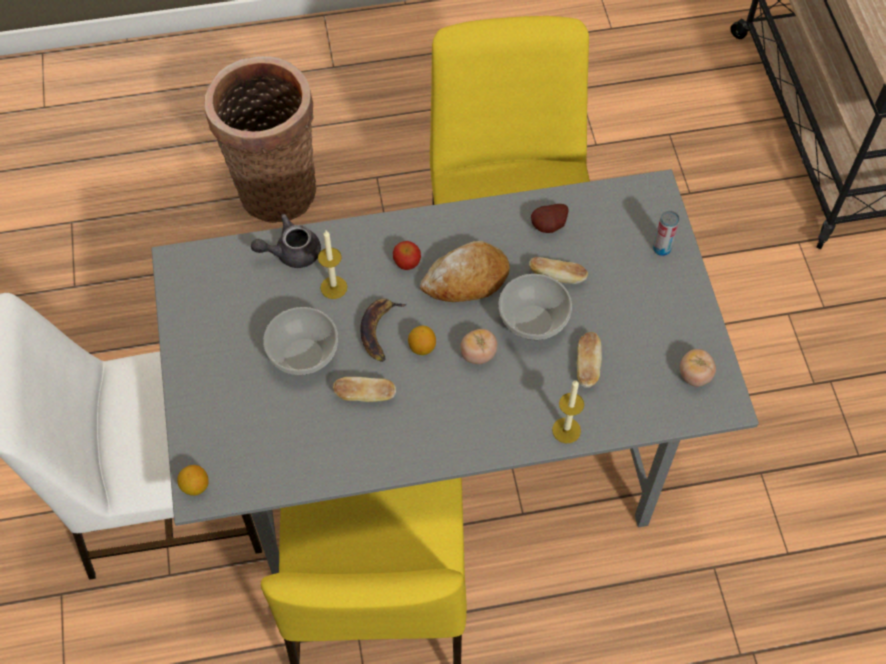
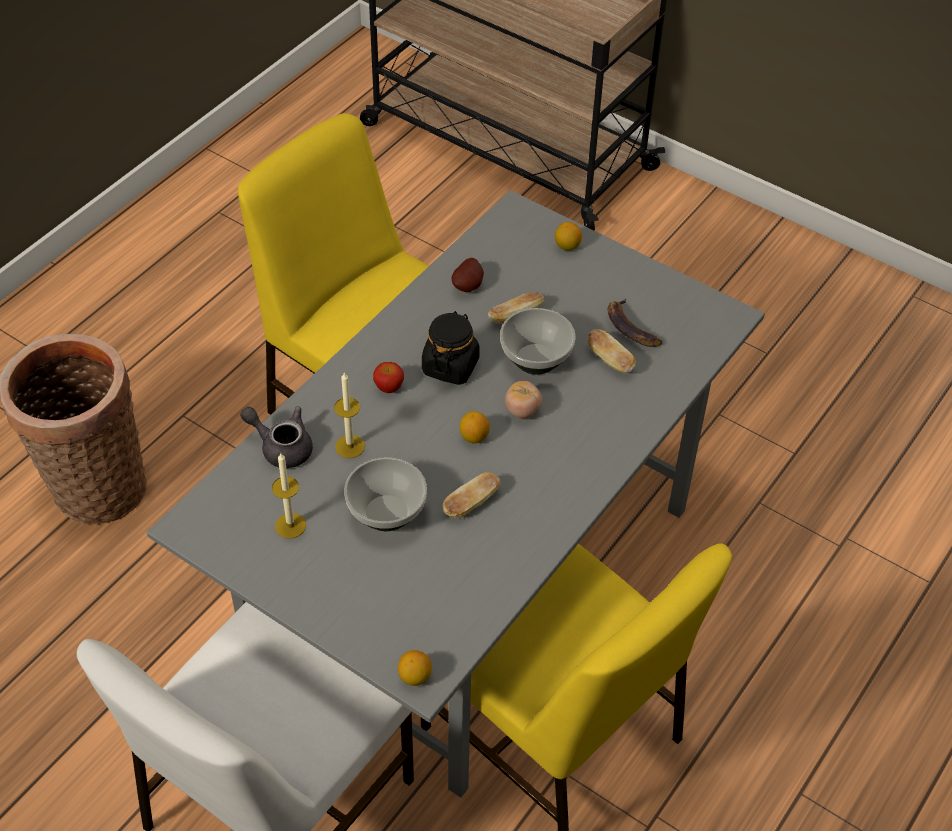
camera: 45 degrees left, 10 degrees down
(291, 252) = (281, 447): grey teapot -> grey teapot turned 90 degrees clockwise
(380, 330) = (426, 449): banana -> banana (630, 328)
(466, 280) = (450, 366): bread -> black jar
(566, 430) = (647, 413): candle -> candle (290, 525)
(661, 248) = (567, 246): can -> lemon
(694, 375) = (689, 313): tomato -> none

